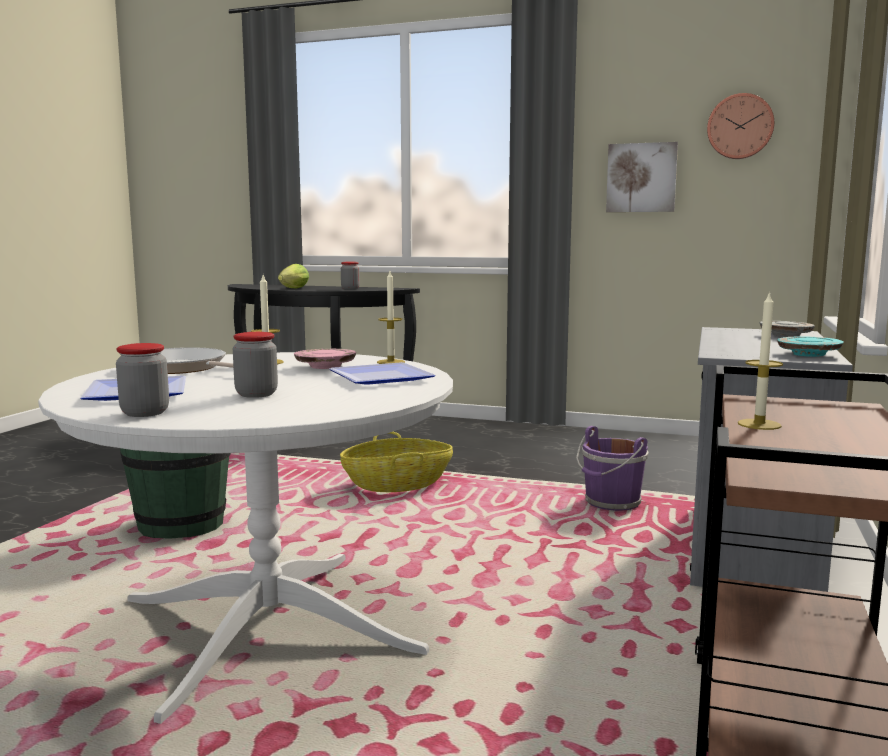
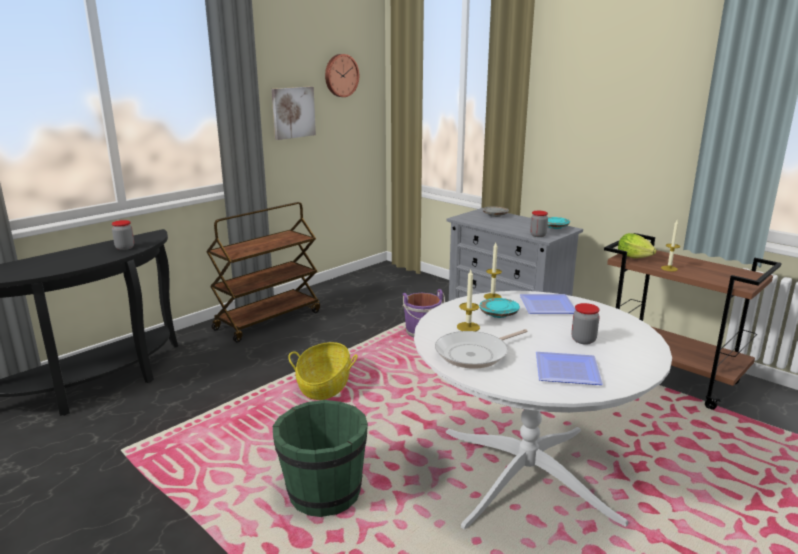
camera: 65 degrees left, 10 degrees up
(145, 413) = (629, 371): jar -> jar (538, 235)
(292, 289) = (74, 265): lettuce -> lettuce (636, 258)
(325, 367) = (498, 314): pink plate -> turquoise plate
(520, 436) = (268, 320): none -> brown cart

